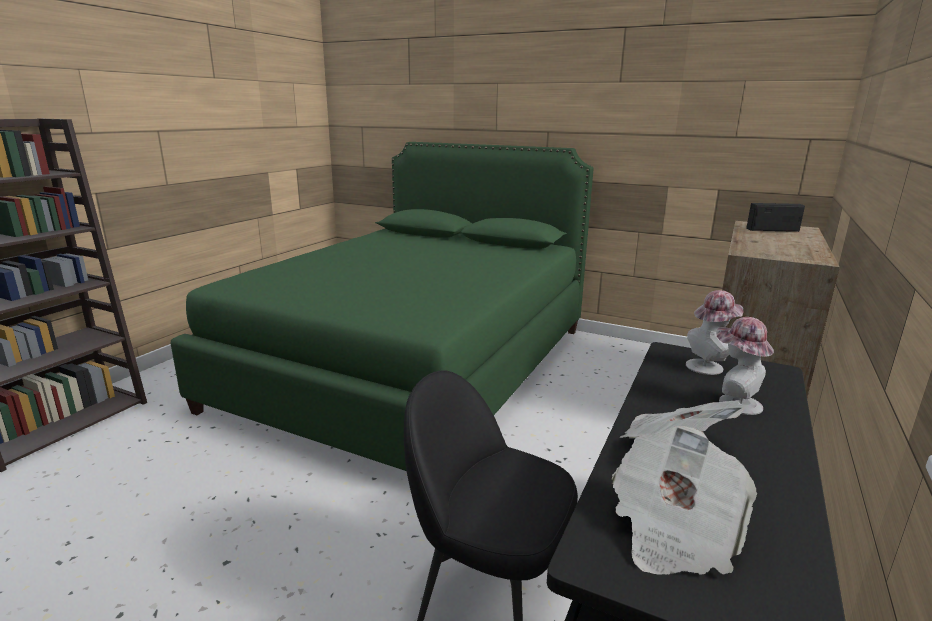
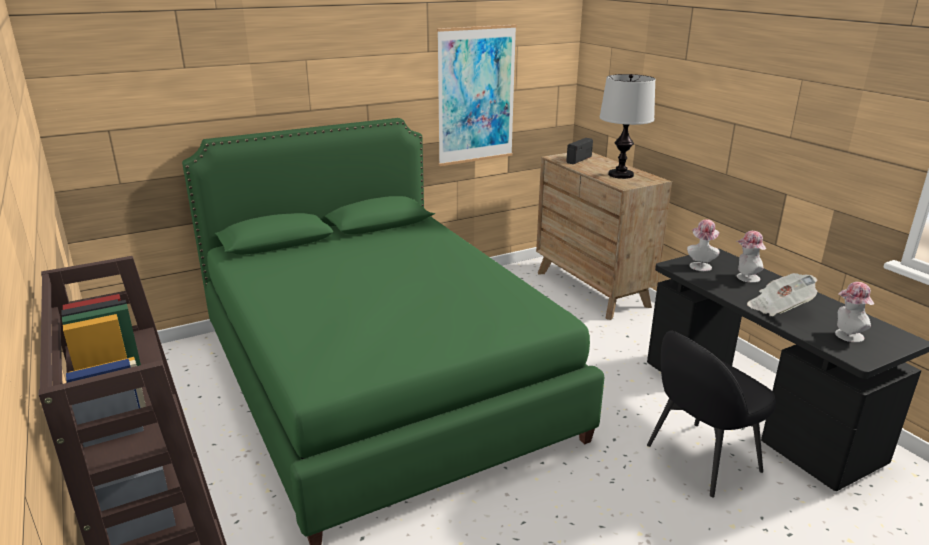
camera: 55 degrees left, 5 degrees up
(673, 530) = (846, 336): newspaper -> hat
(674, 137) = (476, 95): none -> picture
(781, 247) = (621, 174): none -> table lamp

